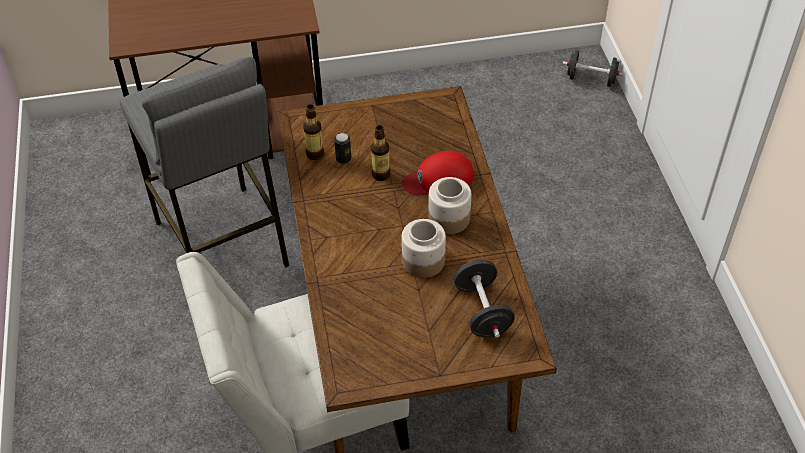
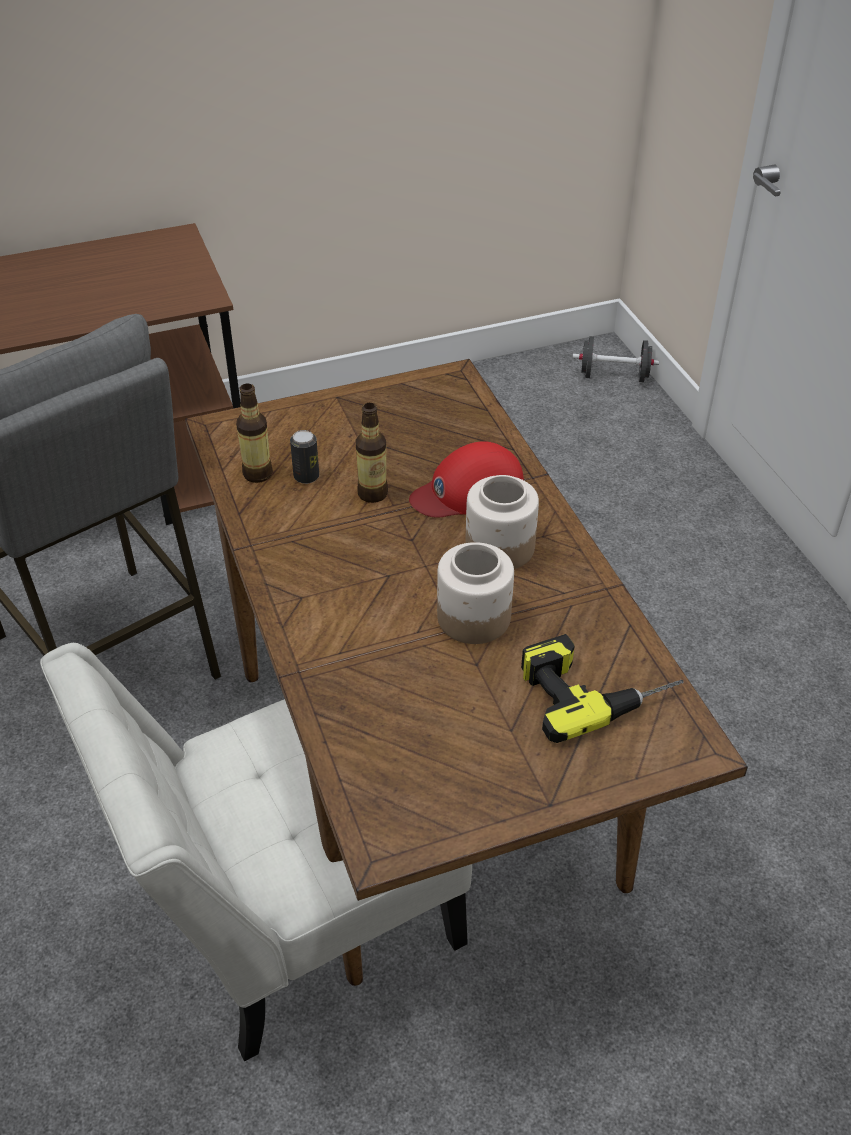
camera: 10 degrees left, 5 degrees down
(482, 311) = (594, 686): black dumbbell -> power drill

